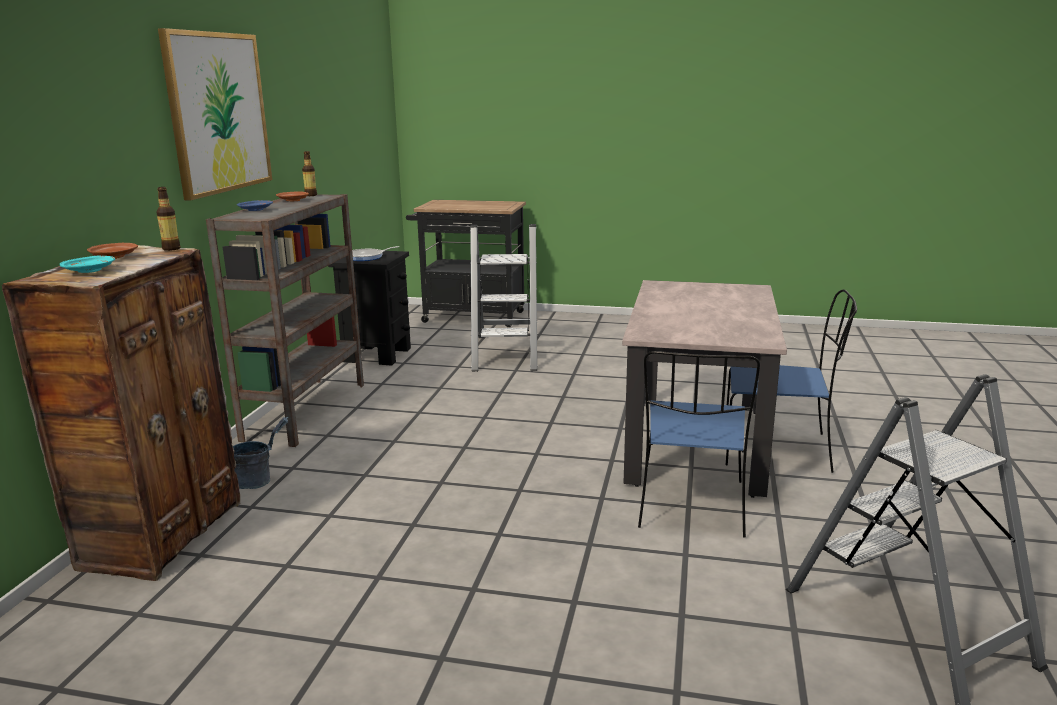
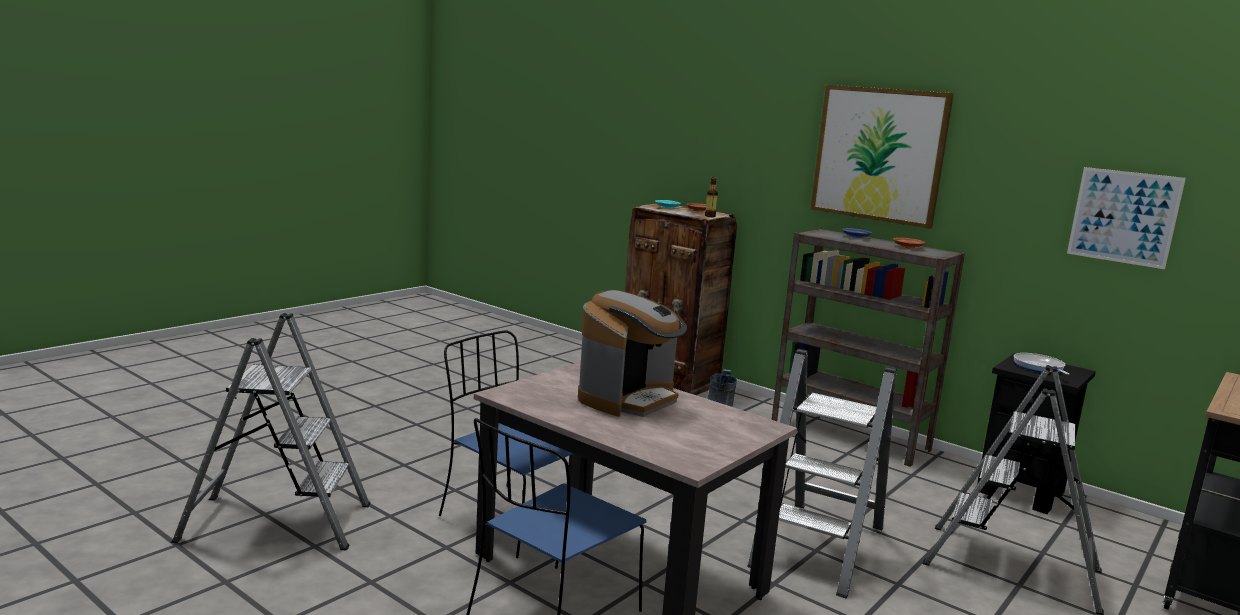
camera: 115 degrees right, 5 degrees down
(311, 195) = (943, 253): bottle -> none
(337, 129) = (1124, 217): none -> picture
(554, 396) = (819, 545): none -> grey step ladder
(687, 313) = (628, 399): none -> coffee machine

